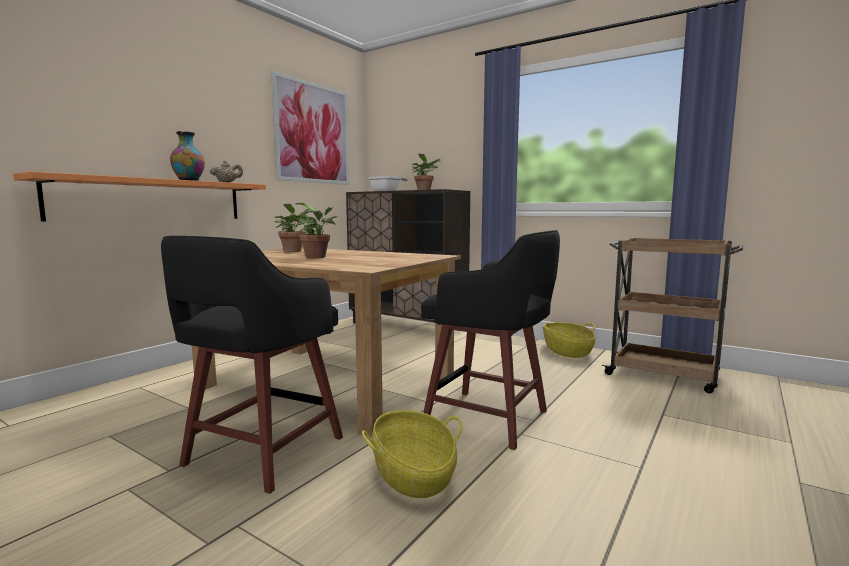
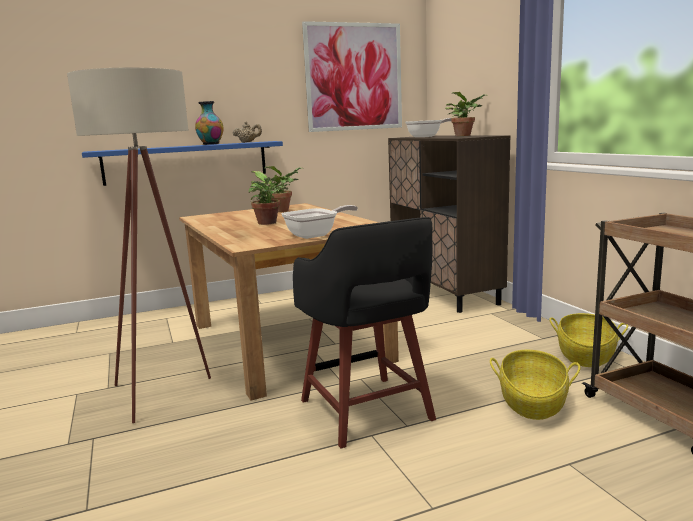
camera: 35 degrees right, 5 degrees up
(153, 200) = (186, 162): orange shelf -> blue shelf
(261, 453) = (167, 391): black stool -> beige floor lamp
(404, 261) = (316, 235): none -> frying pan
(413, 475) = (232, 441): basket -> basket (532, 402)

